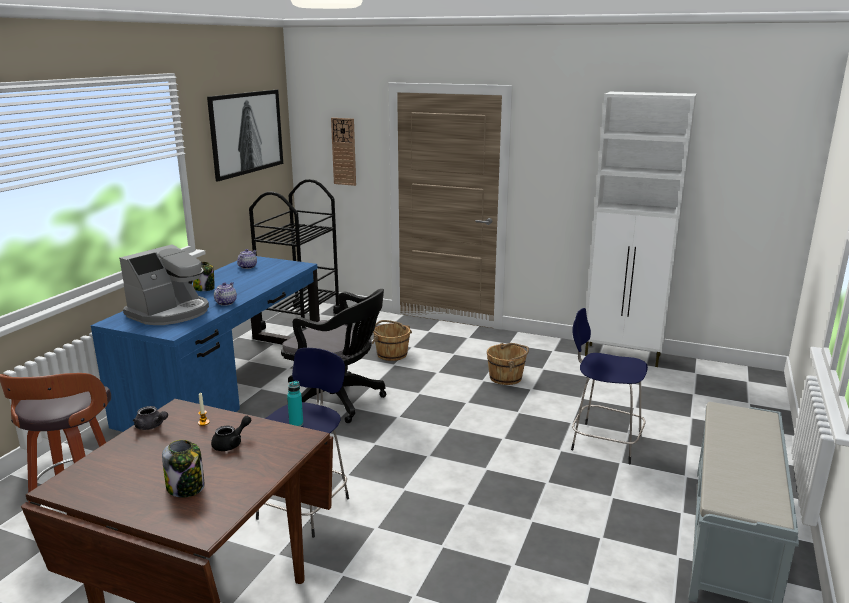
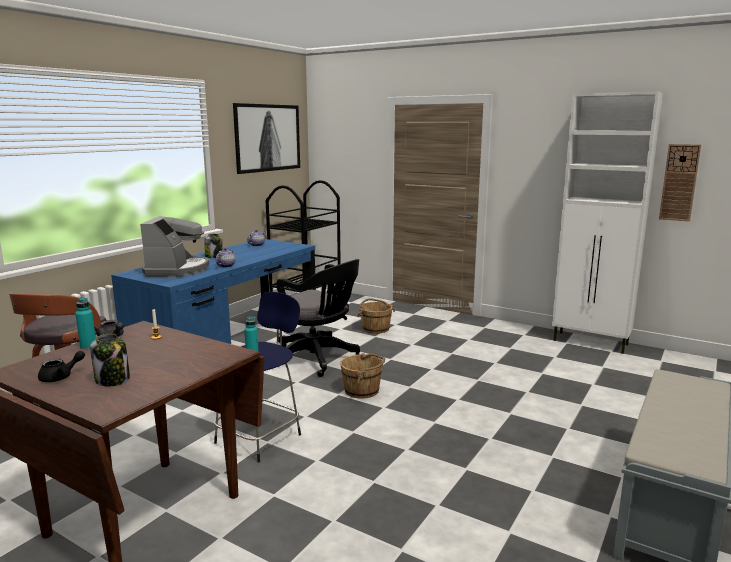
camera: 10 degrees right, 5 degrees down
(131, 442) = (88, 346): none -> turquoise bottle
(170, 313) = (177, 270): coffee machine -> coffee machine turned 45 degrees counterclockwise
(231, 444) = (170, 353): black teapot -> black teapot (60, 377)
(344, 151) = (350, 158): wall clock -> wall clock (679, 182)
(506, 377) = (474, 352): brown bucket -> brown bucket (362, 390)
(603, 442) = (554, 410): blue stool -> none

